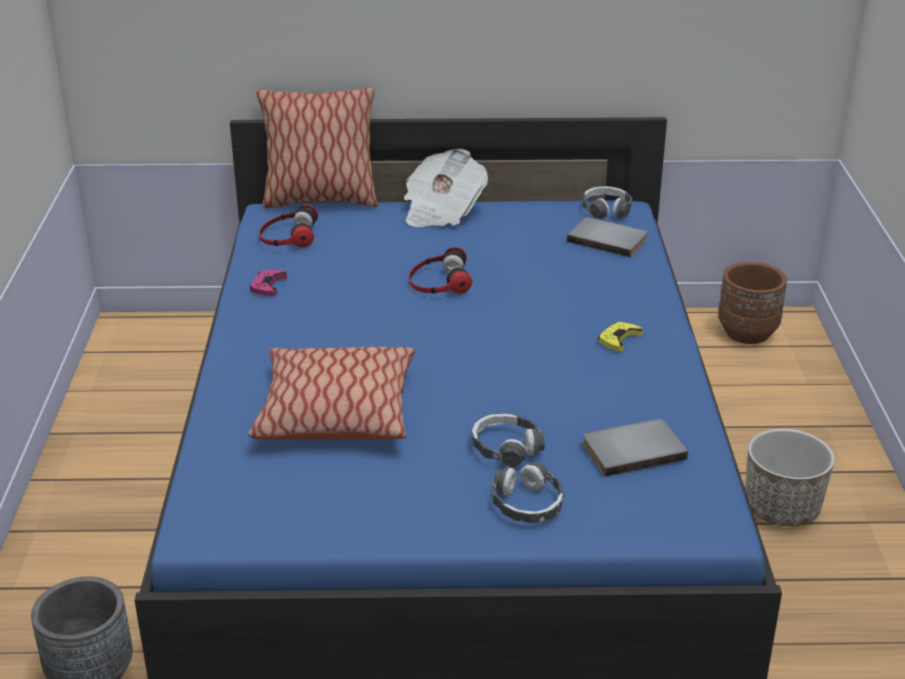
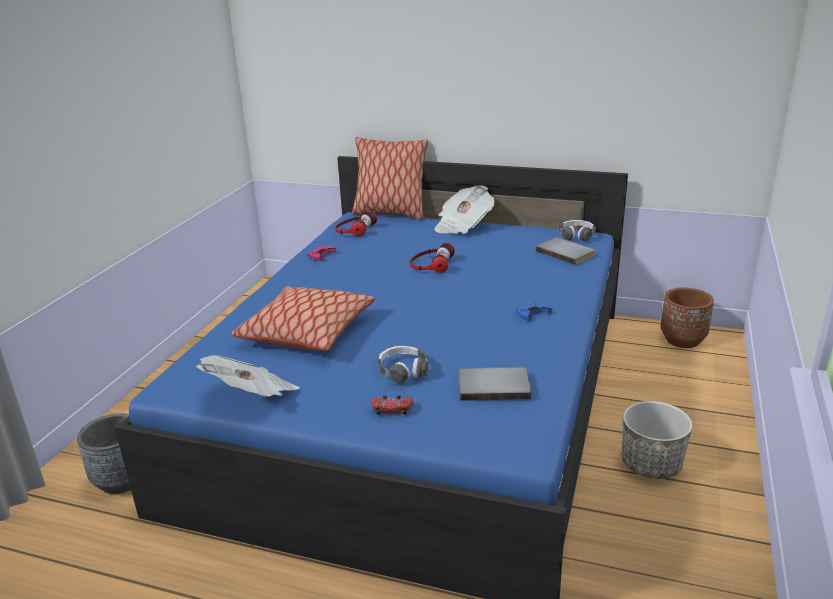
camera: 20 degrees right, 5 degrees down
(332, 521) = (252, 397): none -> newspaper
(527, 504) = (392, 409): headphones -> red game controller
(618, 339) = (532, 314): yellow game controller -> blue game controller

